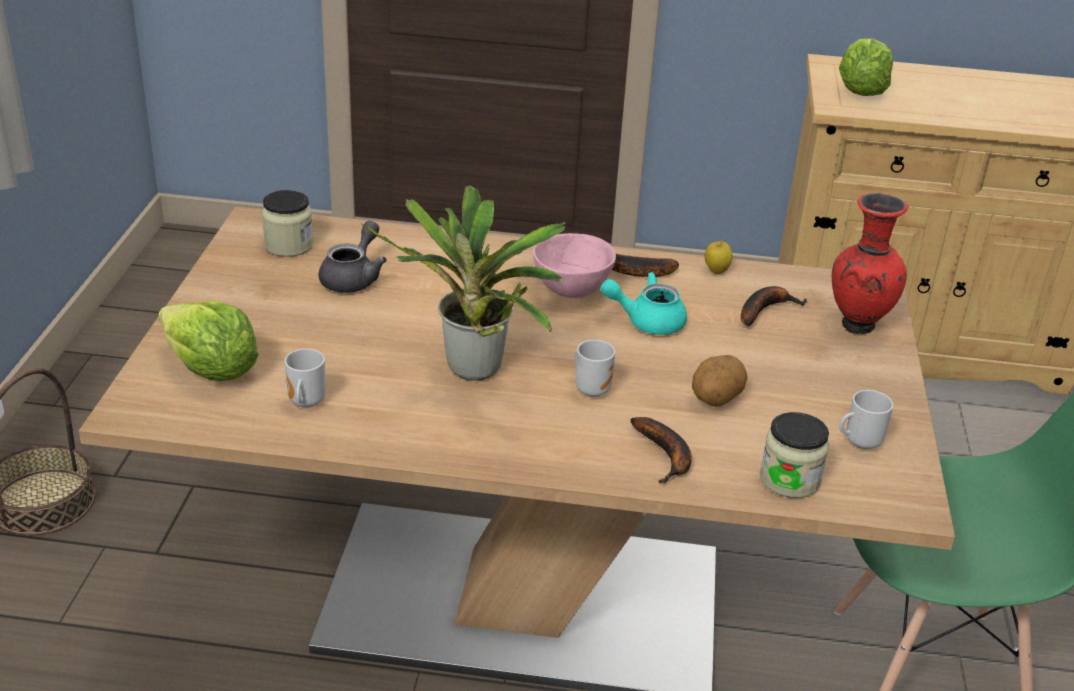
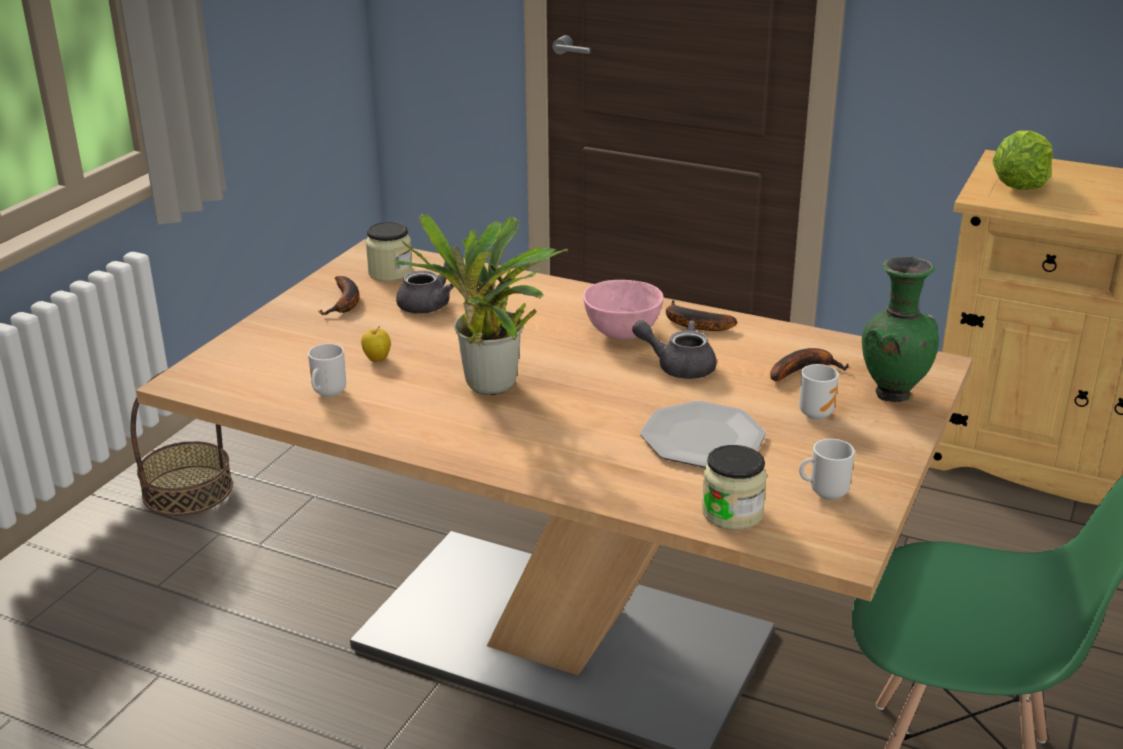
camera: 20 degrees right, 5 degrees down
(211, 371) = (266, 360): lettuce -> none
(592, 389) = (588, 415): mug -> mug (815, 413)
(647, 321) = (678, 366): turquoise teapot -> grey teapot
(666, 456) = (623, 477): banana -> banana (345, 303)
(715, 399) = (703, 438): potato -> plate
(716, 271) = (776, 332): apple -> apple (377, 359)
(856, 325) = (892, 393): red vase -> green vase

